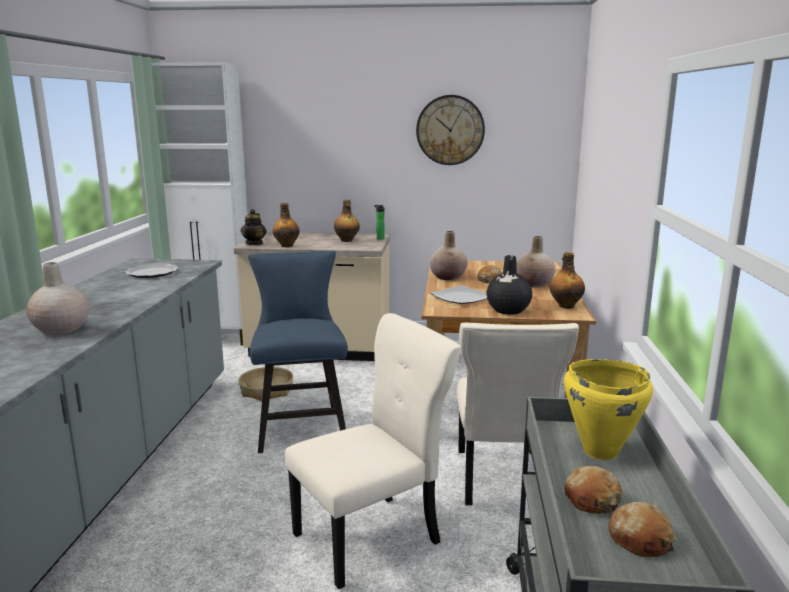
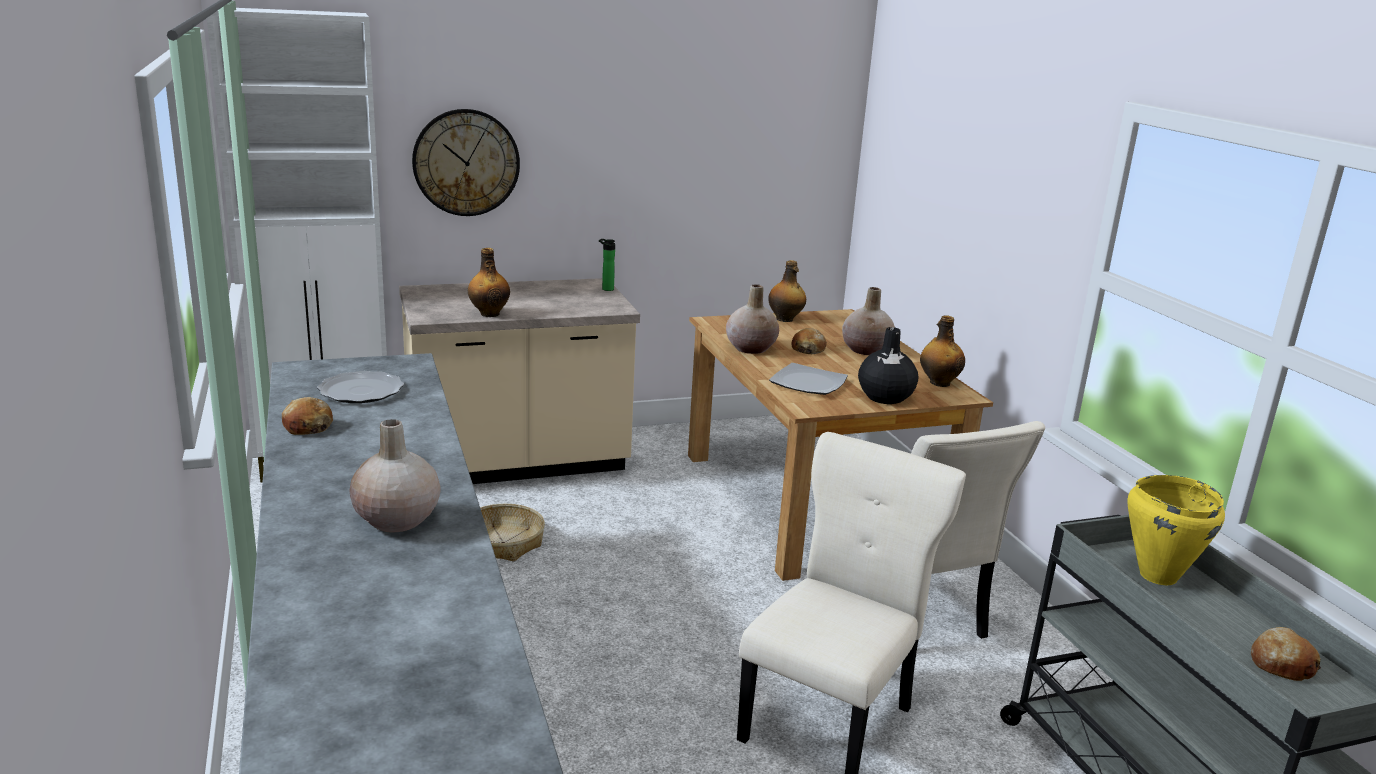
camera: 25 degrees left, 5 degrees up
(254, 243) = (432, 313): teapot -> none
(301, 426) = (606, 590): blue chair -> none
(346, 240) = (565, 297): bottle -> bottle (785, 319)
(450, 130) = (695, 123): wall clock -> wall clock (466, 162)
(592, 500) = (1206, 632): bread -> bread (307, 426)

